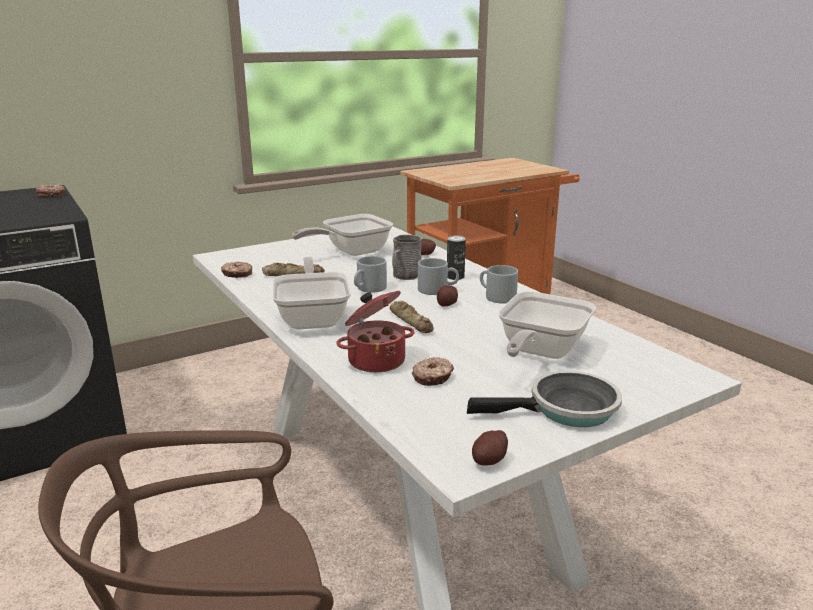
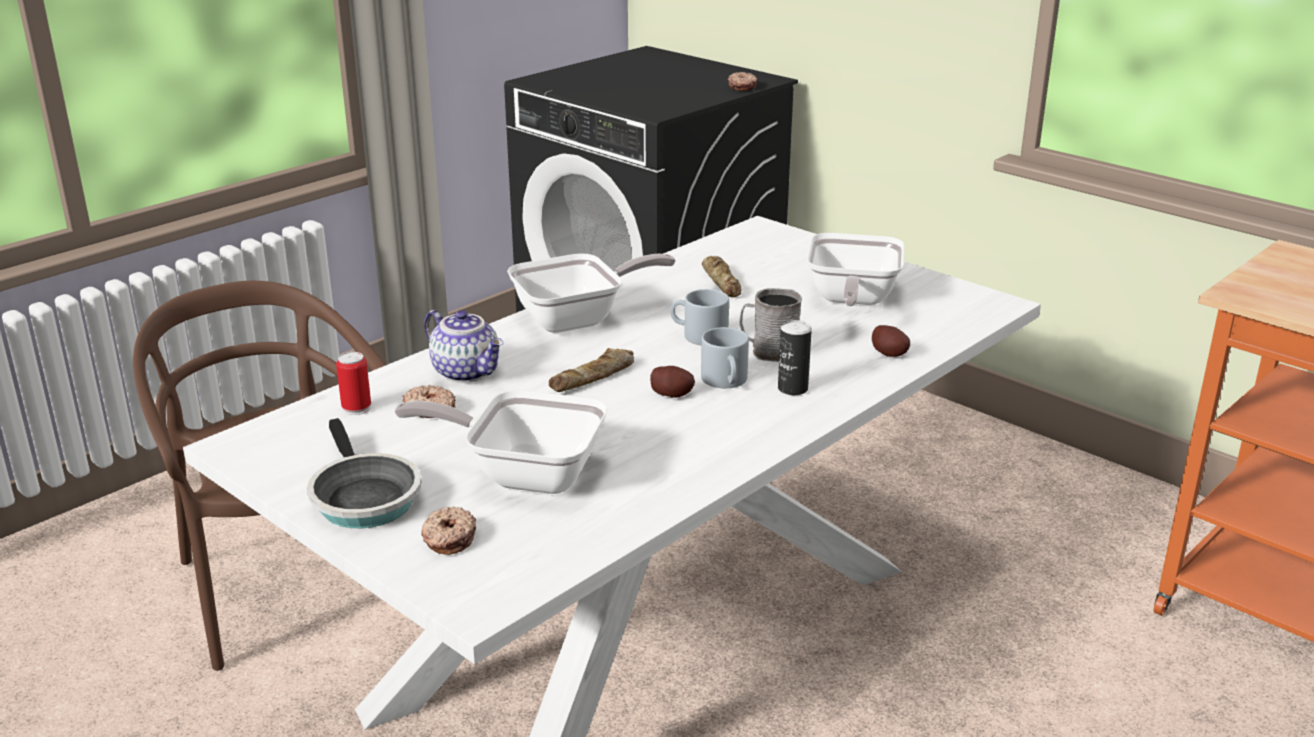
camera: 75 degrees right, 5 degrees up
(237, 274) = (700, 252): donut -> donut (448, 539)
(351, 252) = (851, 300): frying pan -> frying pan turned 120 degrees counterclockwise
(376, 360) = (467, 372): cooking pot -> teapot
(415, 407) = (356, 408): none -> can
(489, 461) = (249, 457): potato -> none
(496, 296) = (724, 428): grey mug -> none

